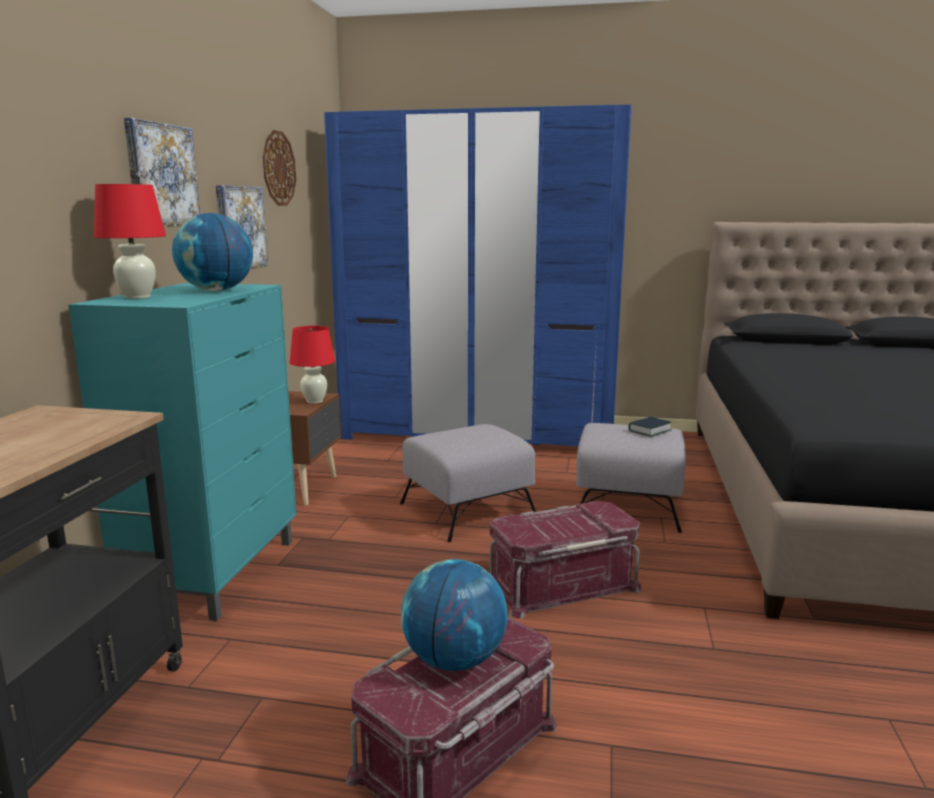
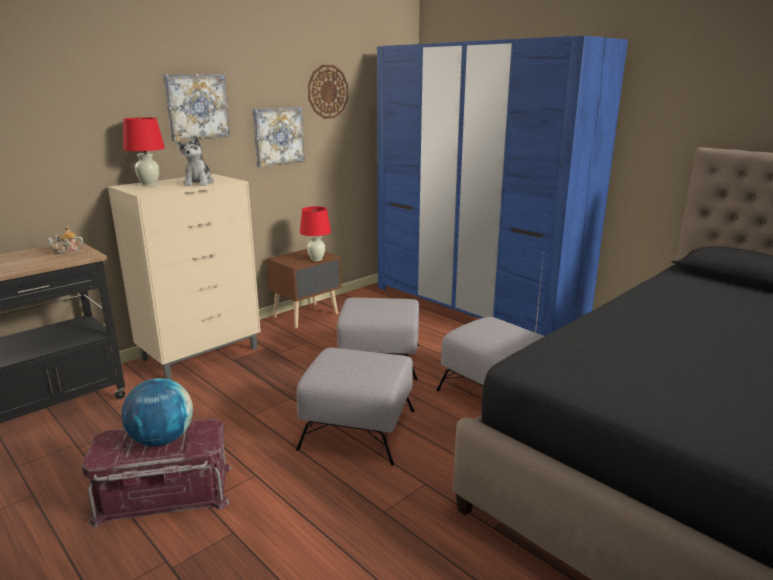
camera: 35 degrees right, 5 degrees up
(68, 420) = (66, 252): none -> teapot
(214, 571) = (201, 353): turquoise dresser -> beige dresser
(216, 290) = (198, 183): globe -> plush toy
(561, 584) = (359, 429): red storage box -> grey ottoman
(649, 430) = (515, 334): book -> none

